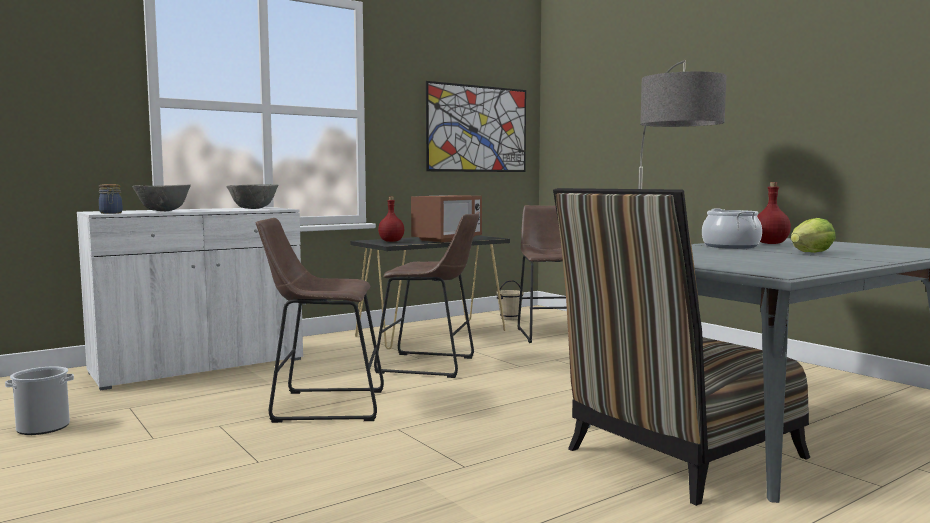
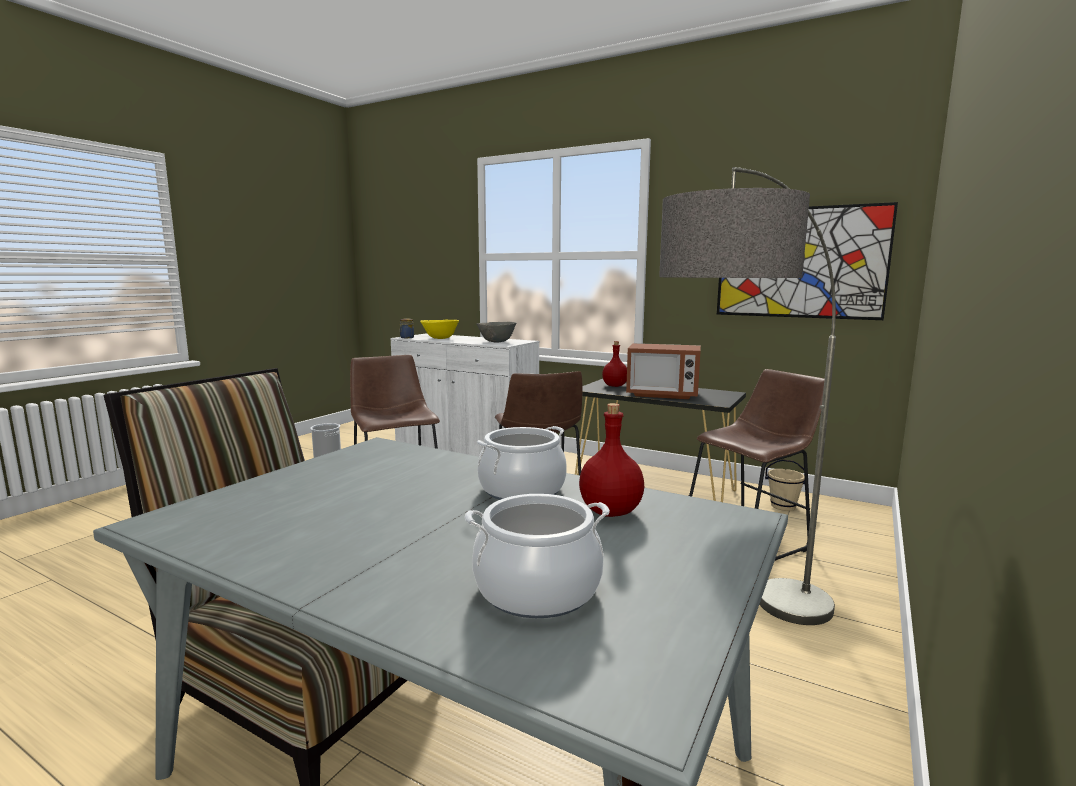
camera: 65 degrees right, 5 degrees up
(163, 211) = (440, 338): grey bowl -> yellow bowl
(811, 253) = (447, 540): lettuce -> none
(867, 250) = (538, 590): none -> cooking pot

